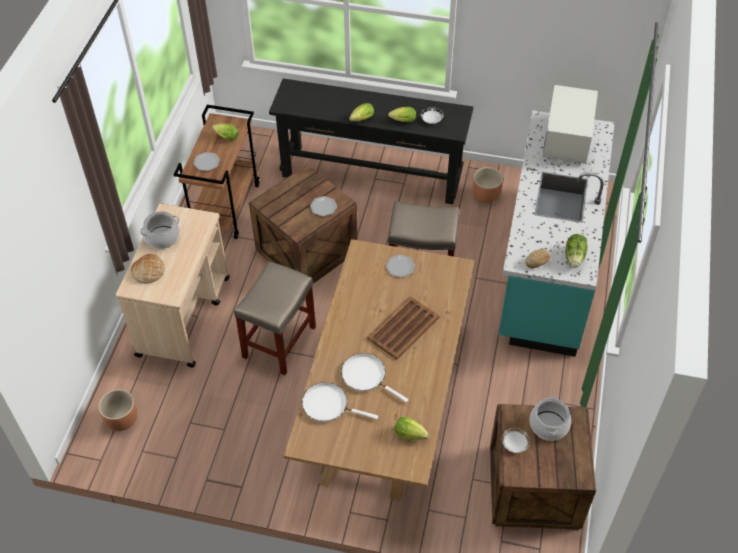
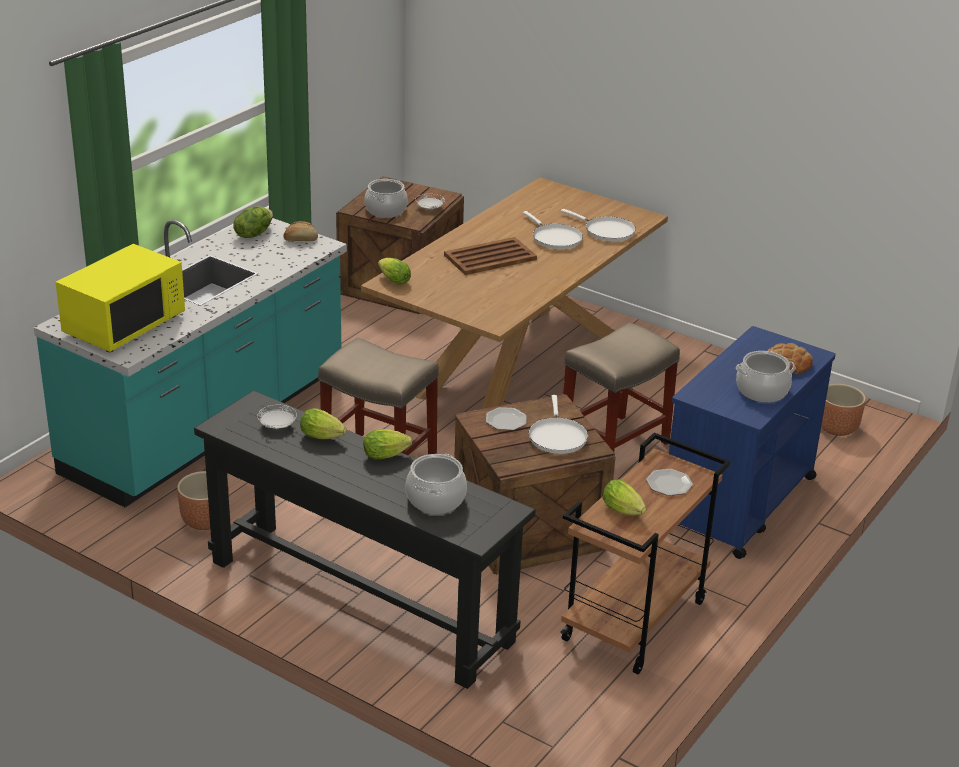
camera: 160 degrees left, 20 degrees down
(184, 315) = (737, 502): beige cart -> blue cart
(287, 204) = (557, 437): none -> white frying pan
(321, 101) = (435, 499): none -> cooking pot
(400, 267) = (456, 299): plate -> none
(412, 435) = (534, 200): lettuce -> lettuce (392, 280)
(567, 140) = (124, 325): white microwave -> yellow microwave

